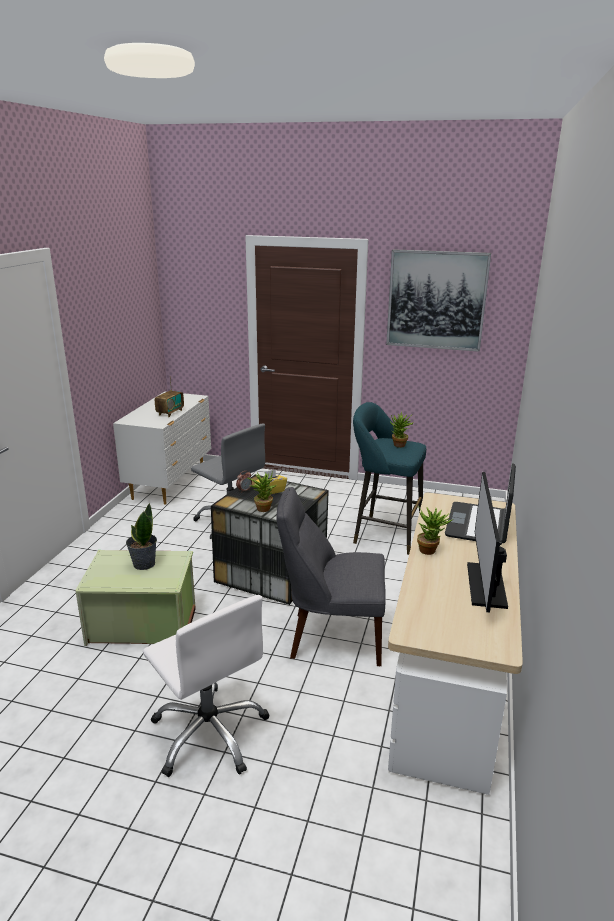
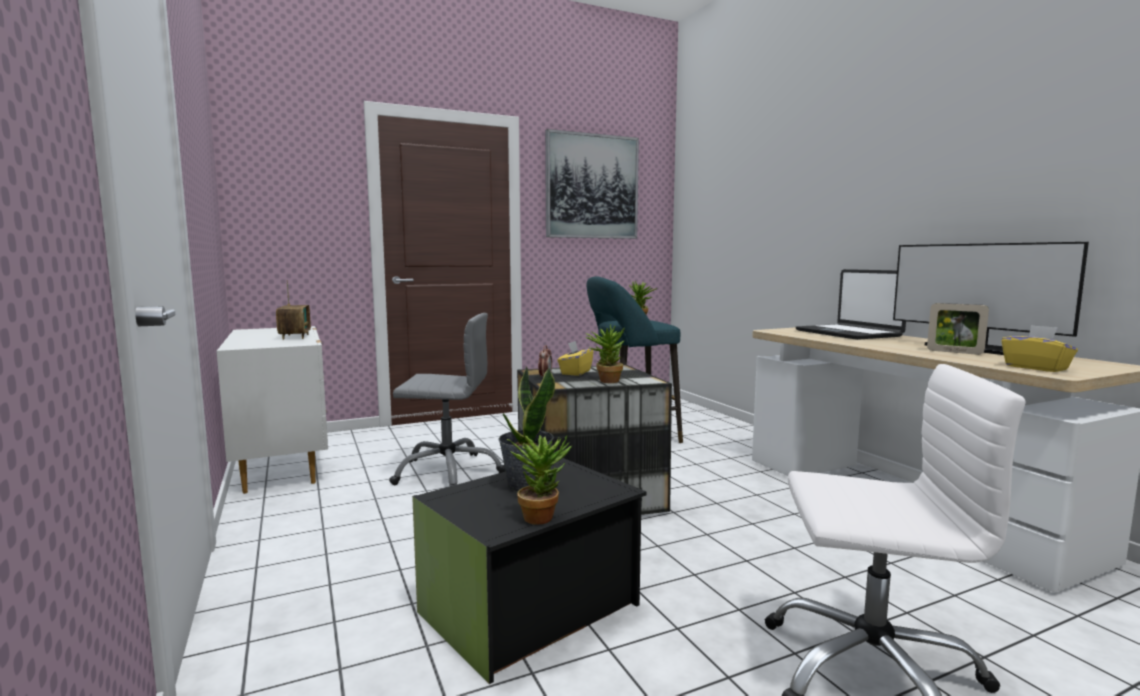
camera: 40 degrees left, 15 degrees down
(142, 624) = (533, 609): green storage box -> black storage box
(331, 637) = (762, 520): grey chair -> none
(422, 622) = (1036, 368): none -> yellow tissue box
(430, 550) = (876, 345): potted plant -> potted plant (541, 516)
(449, 582) = (954, 352): none -> picture frame

